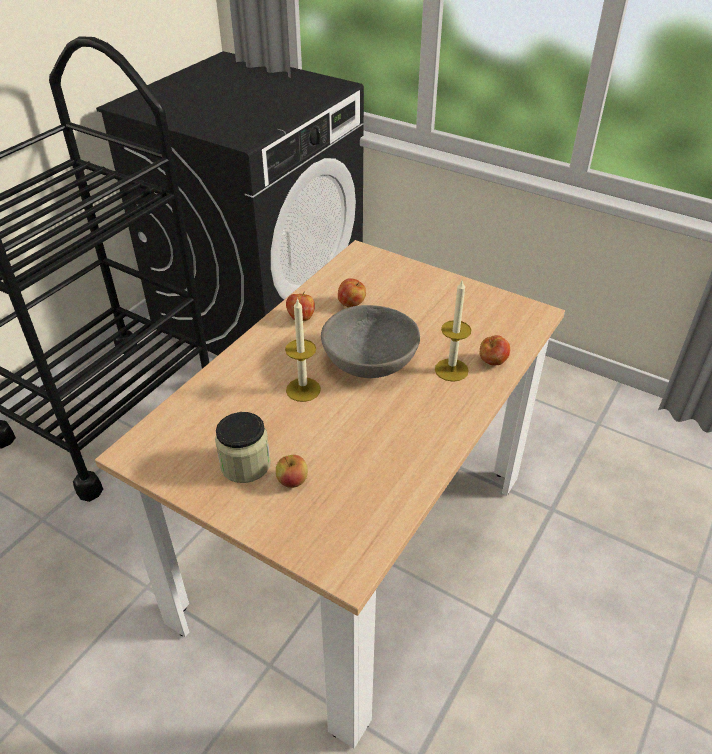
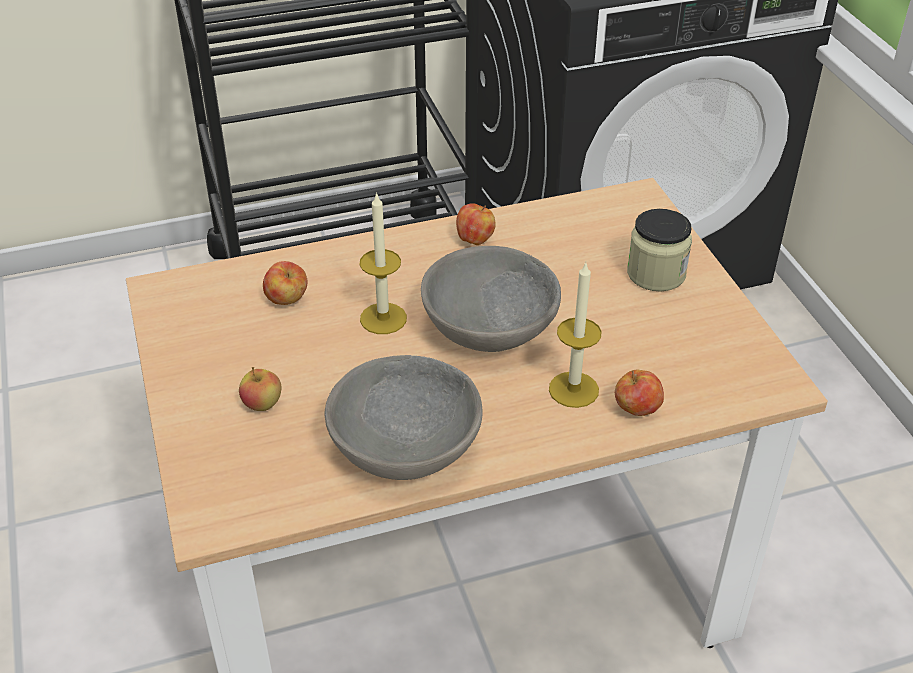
camera: 40 degrees right, 0 degrees up
(245, 464) = (240, 361): jar -> jar (656, 274)
(351, 304) = (551, 252): apple -> apple (287, 300)
(406, 452) = (406, 447): none -> grey bowl

